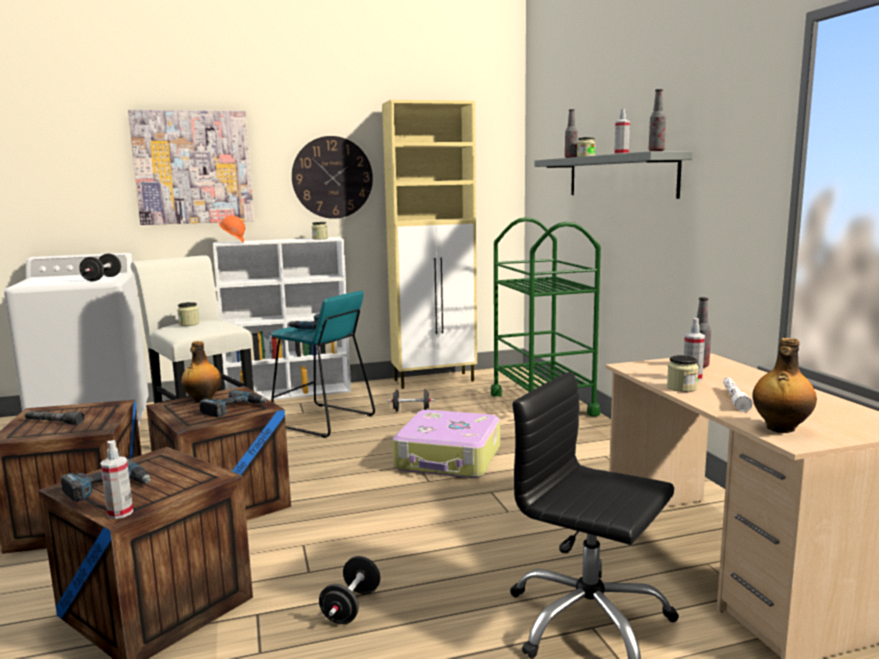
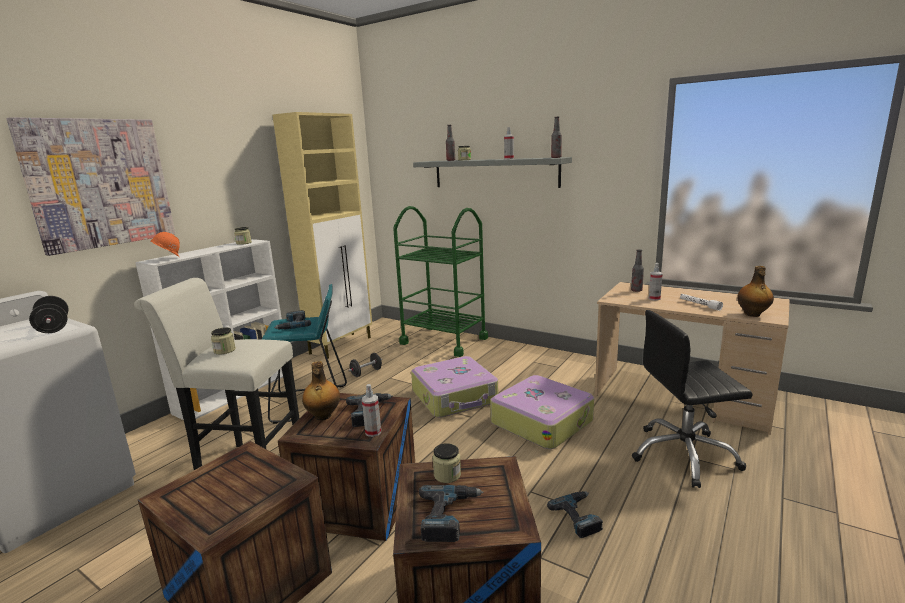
camera: 40 degrees left, 5 degrees up
(54, 422) = (222, 496): grey flashlight -> none
(120, 513) = (513, 527): spray bottle -> spray bottle (373, 432)
(332, 177) = (238, 184): wall clock -> none
(351, 607) = (579, 516): black dumbbell -> power drill
(489, 514) = (542, 421): none -> suitcase
(681, 388) = (665, 305): jar -> jar (447, 475)

